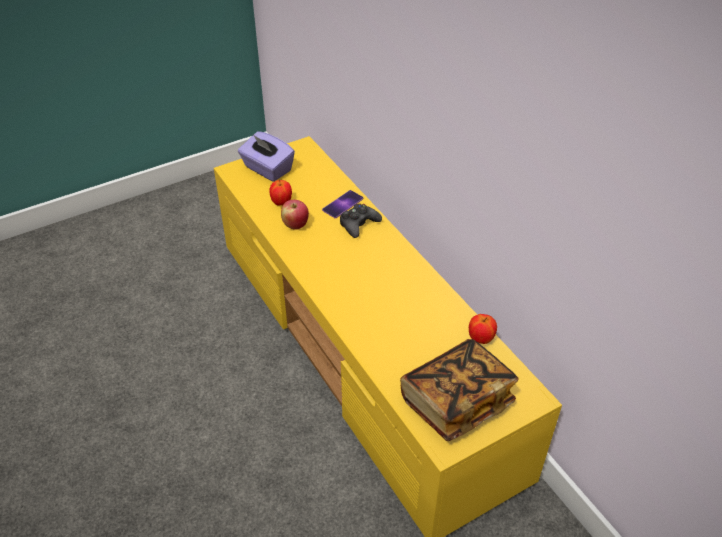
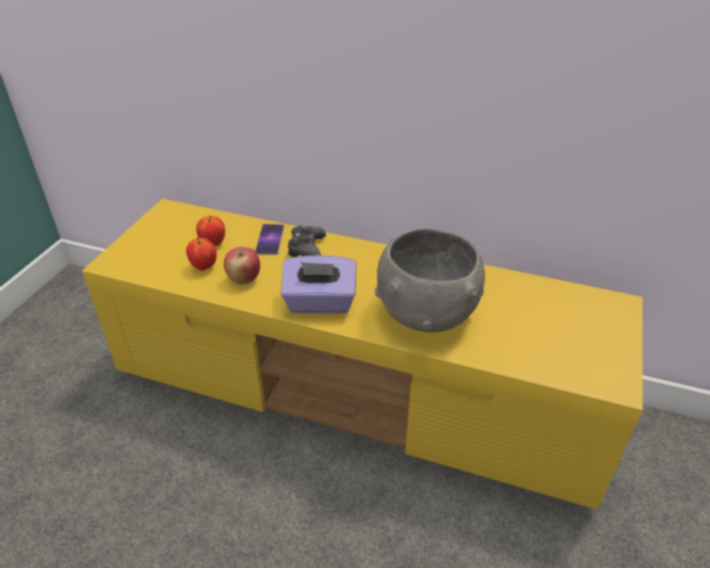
camera: 40 degrees left, 5 degrees down
(267, 169) = (150, 244): purple tissue box -> purple tissue box (320, 303)
(381, 316) = (426, 312): none -> grey bowl
(456, 402) = (576, 344): book -> none
(480, 339) = (525, 284): apple -> apple (213, 244)

